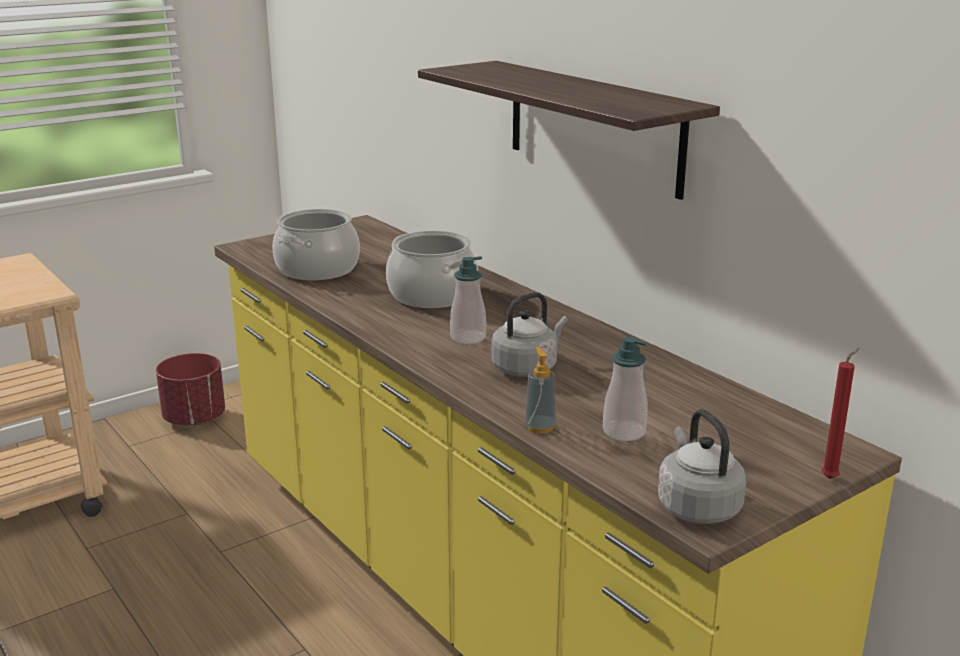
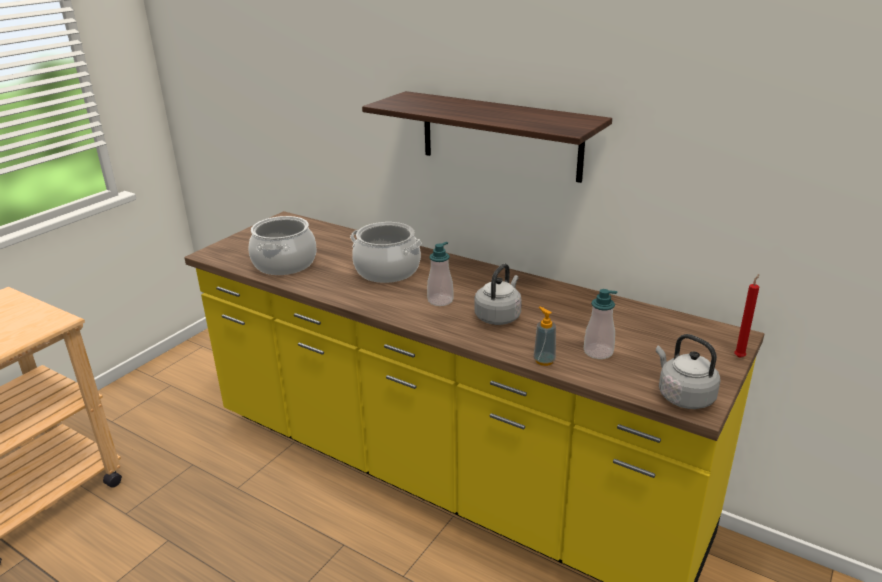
camera: 20 degrees left, 5 degrees up
(195, 418) = (154, 387): red planter -> none

